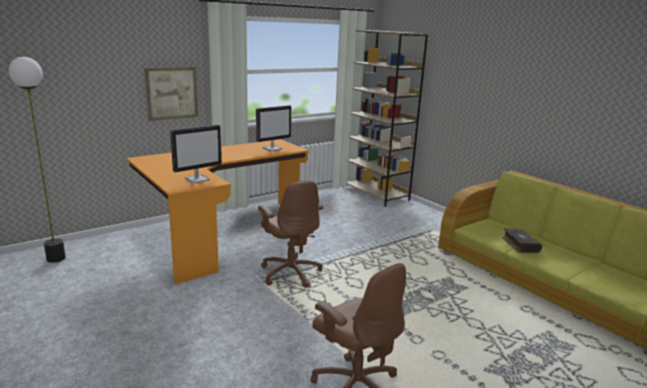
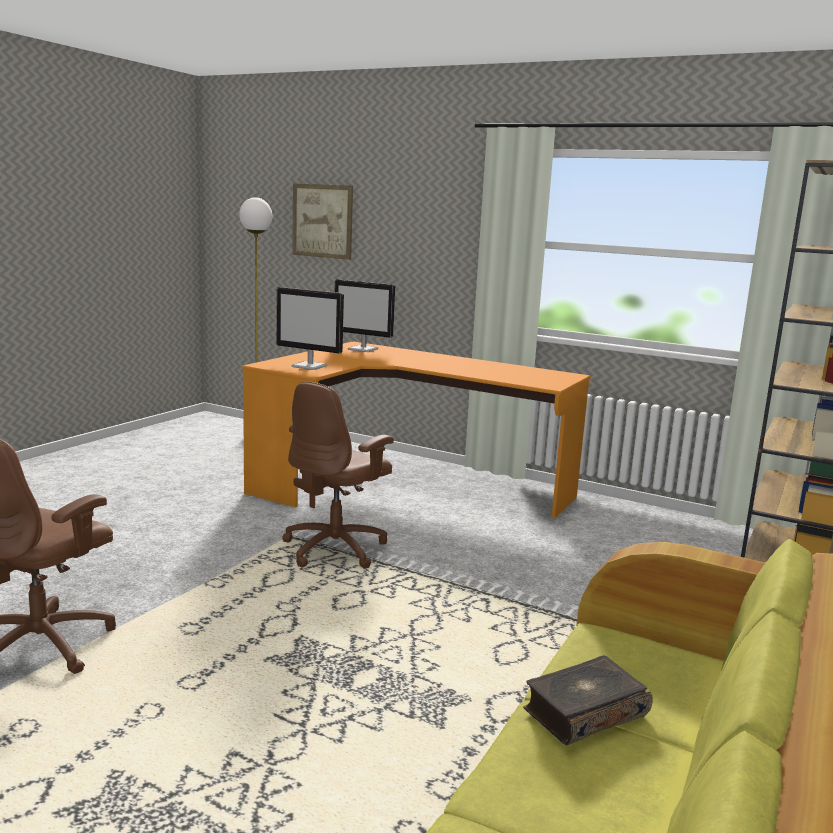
camera: 65 degrees right, 5 degrees down
(172, 93) = (435, 266): picture -> picture (322, 221)
(272, 149) = (520, 376): monitor -> monitor (363, 349)

